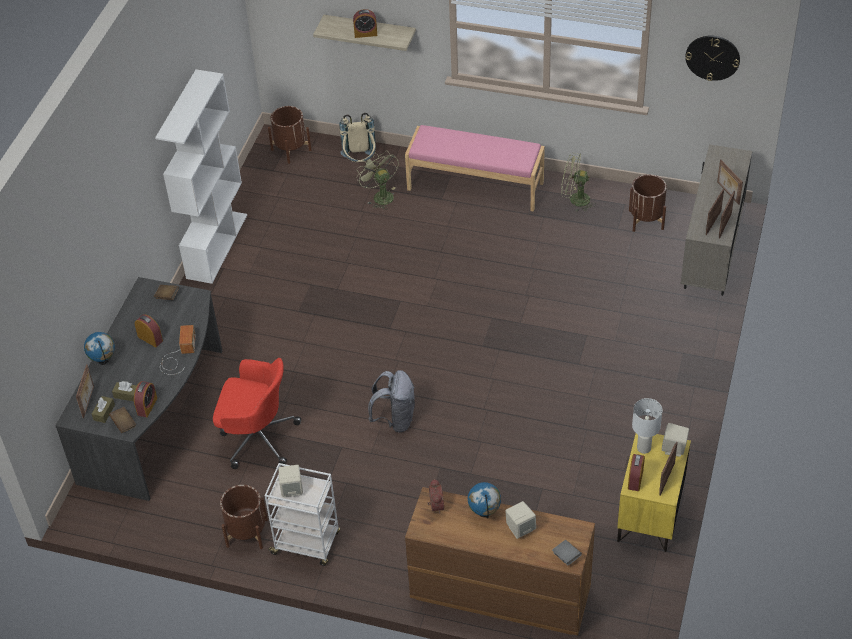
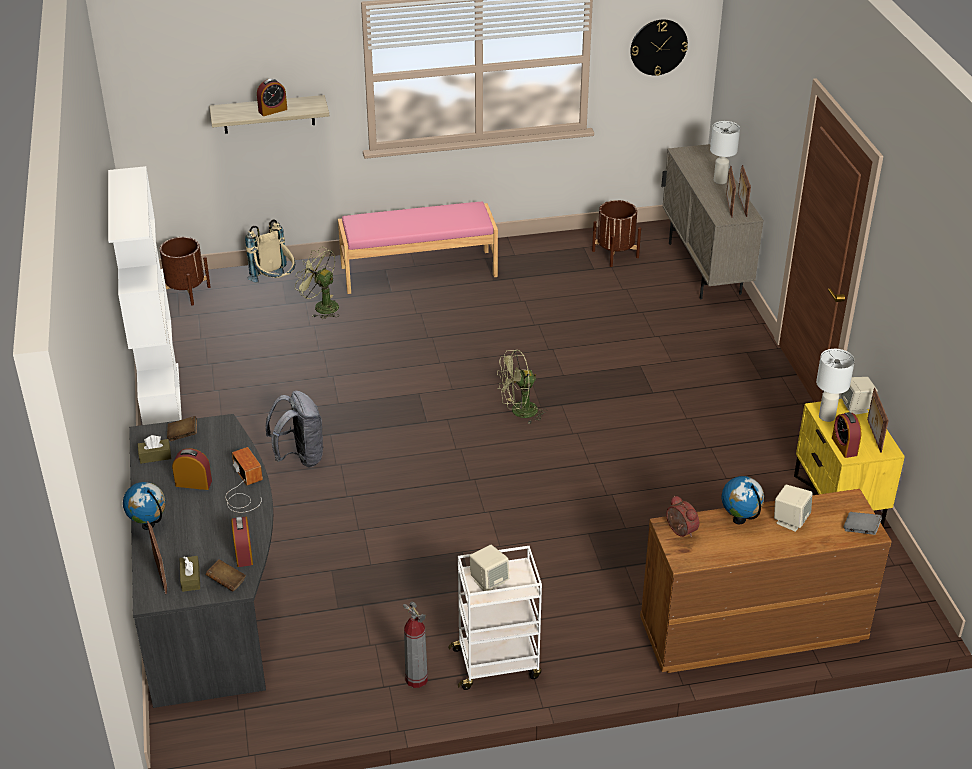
camera: 30 degrees left, 10 degrees down
(127, 395) = (207, 550): brown tissue box -> brown tissue box (155, 456)
(247, 533) = (416, 679): brown planter -> fire extinguisher
(257, 437) = (353, 575): red office chair -> none
(395, 419) = (501, 504): grey backpack -> grey backpack (300, 457)
(575, 200) = (531, 256): green fan -> green fan (519, 412)
(727, 193) = (720, 180): picture frame -> white table lamp

